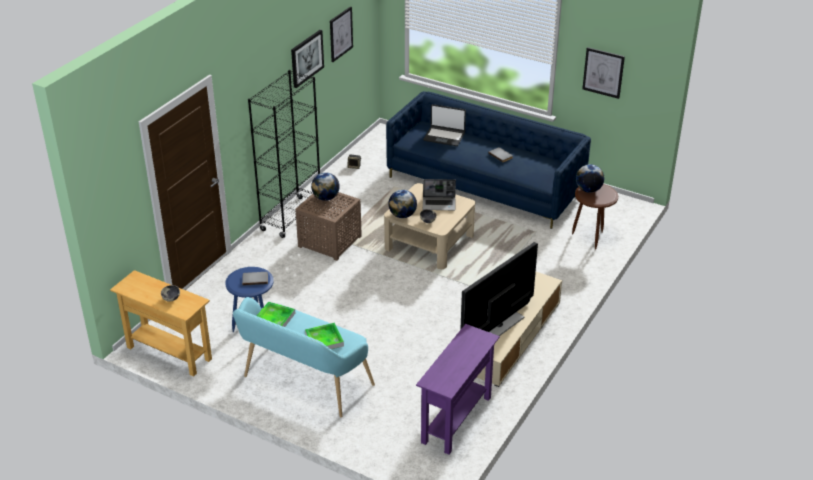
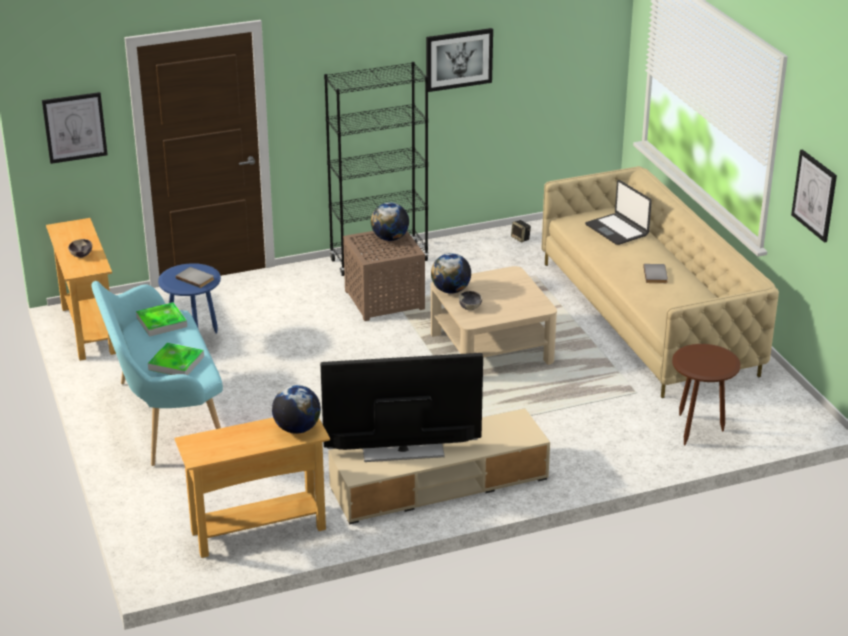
camera: 40 degrees right, 5 degrees down
(340, 34) = (538, 48): picture -> picture (74, 127)
(439, 204) = (509, 297): laptop -> none
(456, 419) = (258, 530): purple console table -> beige console table
(485, 185) = (647, 318): blue sofa -> beige sofa
(588, 190) = (701, 352): globe -> globe (297, 429)

